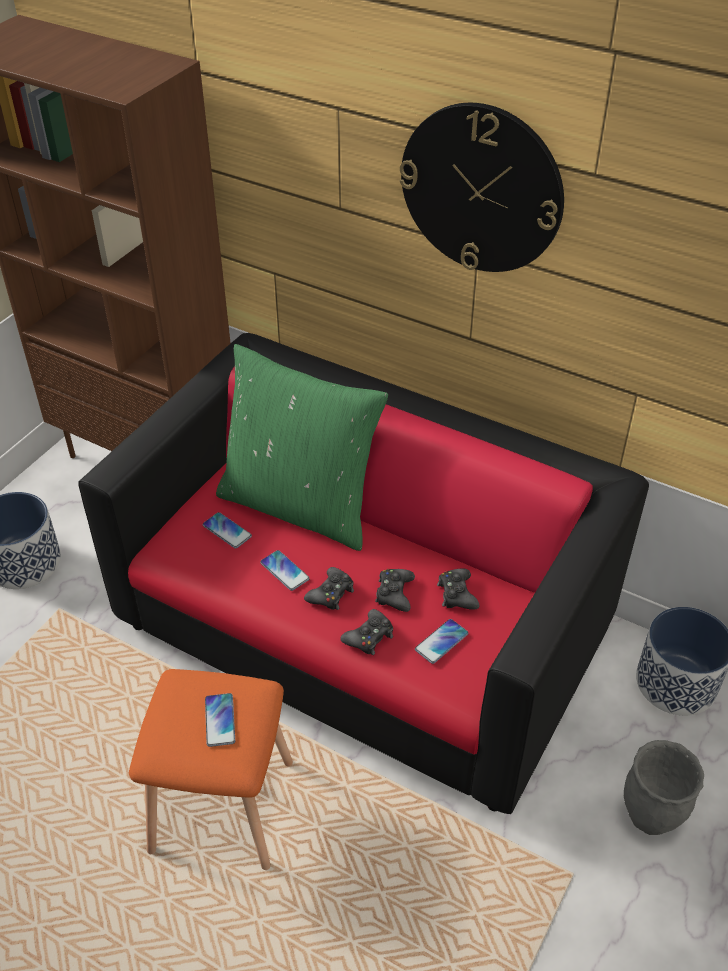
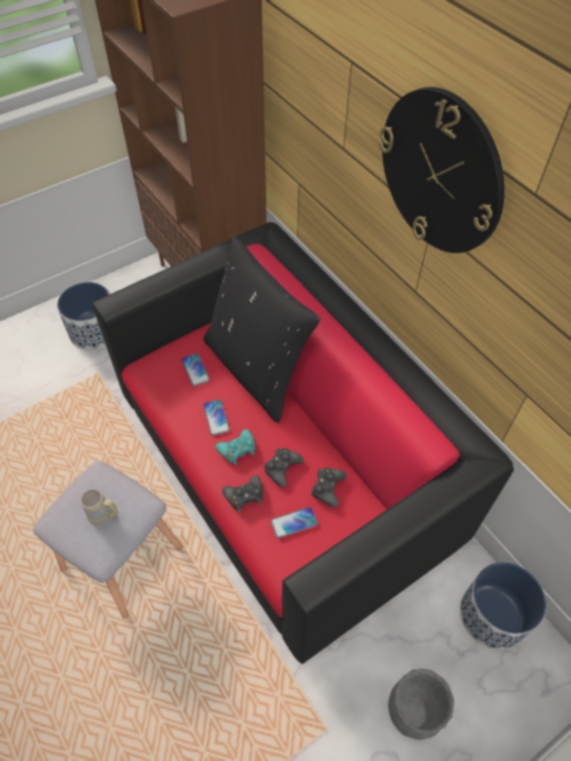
camera: 25 degrees right, 10 degrees up
(220, 720) = (105, 517): phone -> beige mug
(225, 805) = (124, 558): orange stool -> grey stool
(300, 505) = (256, 369): green pillow -> black pillow
(331, 594) = (237, 449): black game controller -> turquoise game controller

